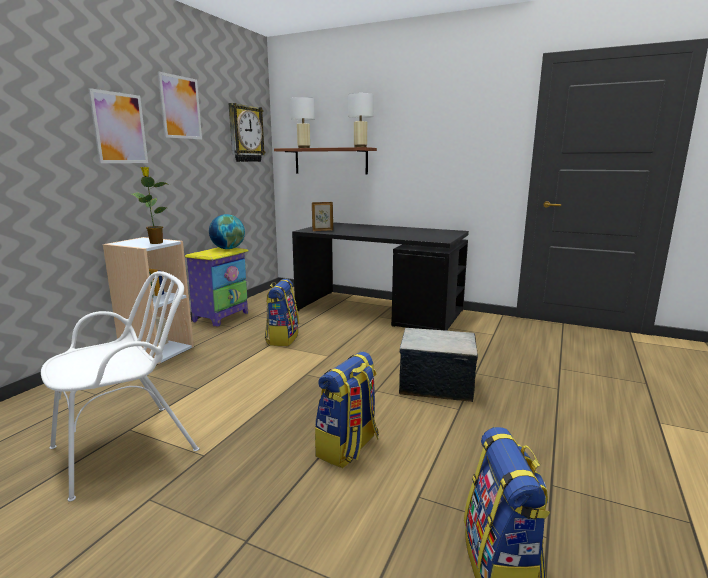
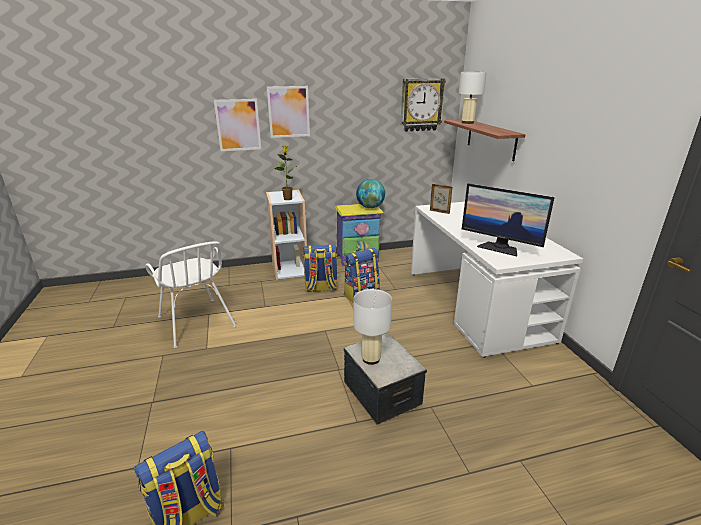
camera: 50 degrees right, 10 degrees up
(131, 445) = (197, 323): white chair -> white chair turned 45 degrees clockwise
(180, 107) = (347, 89): picture -> picture (238, 125)
(348, 448) = (256, 393): backpack -> backpack (321, 288)
(360, 147) = (503, 132): white table lamp -> white table lamp (371, 359)
(379, 310) = (475, 304): black desk -> white desk
(419, 236) = (499, 248): none -> monitor

